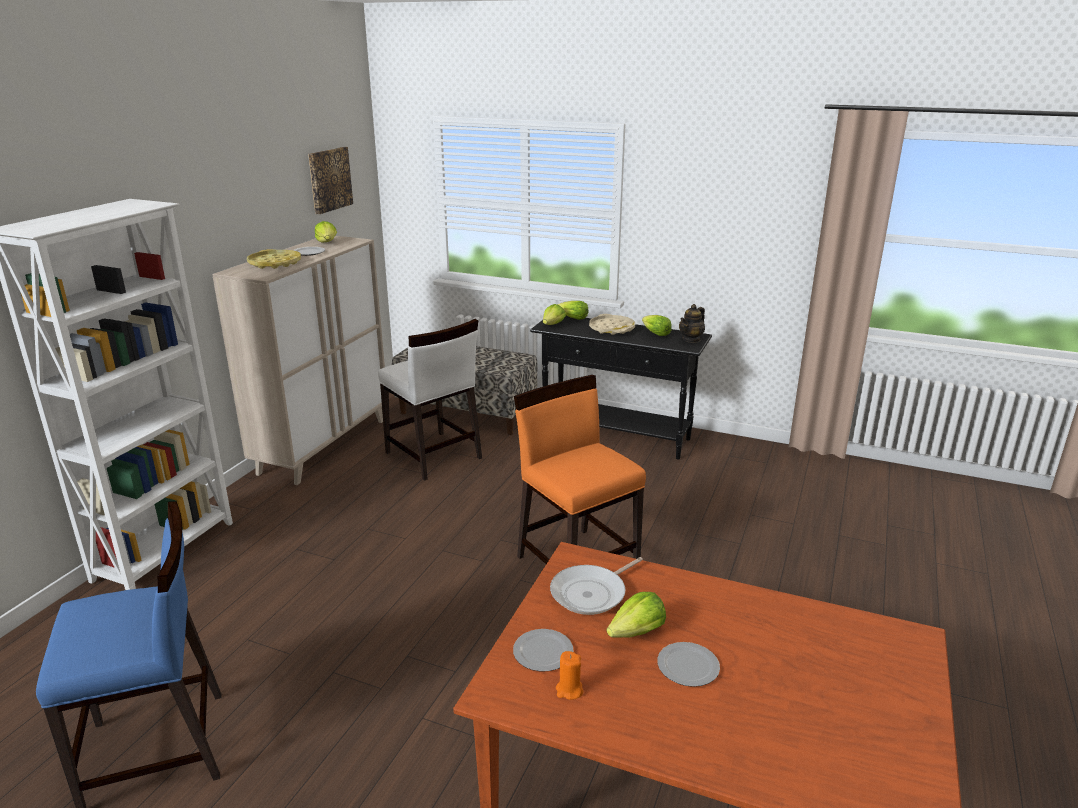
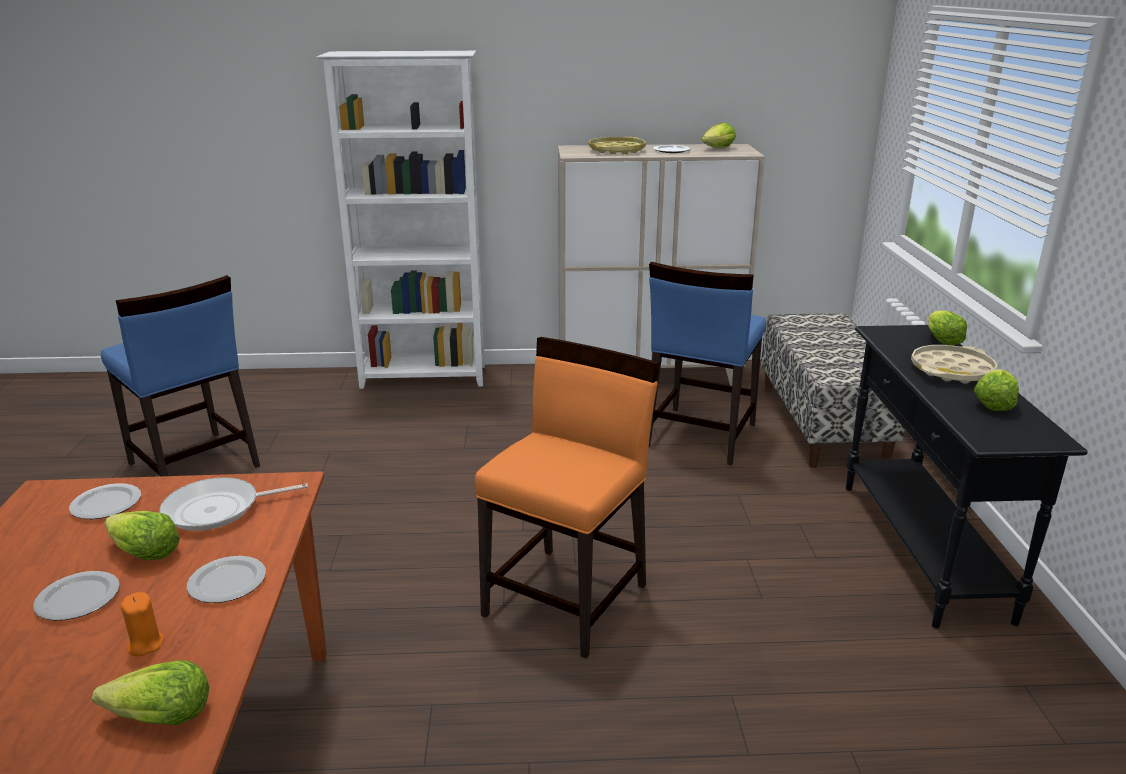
camera: 65 degrees right, 0 degrees up
(329, 179) = (778, 78): picture -> none
(433, 456) = (699, 435): white chair -> blue chair
(553, 325) = (893, 334): lettuce -> lettuce (160, 718)
(569, 690) = (42, 531): orange candle -> orange candle (145, 644)
(591, 593) = (218, 510): frying pan -> frying pan turned 45 degrees counterclockwise
(691, 339) = (1023, 435): teapot -> none
(698, 596) = (227, 583): none -> plate

